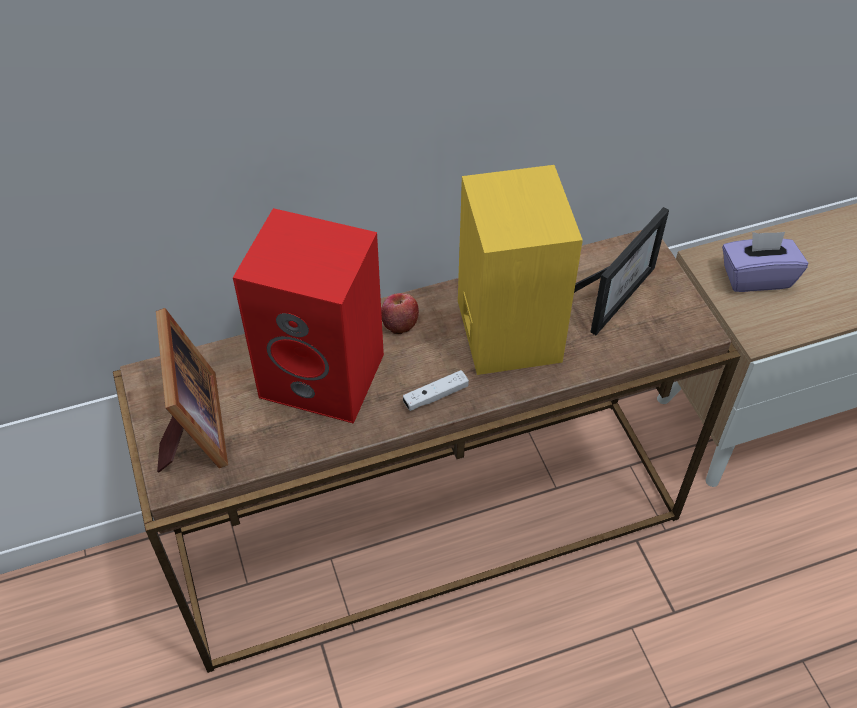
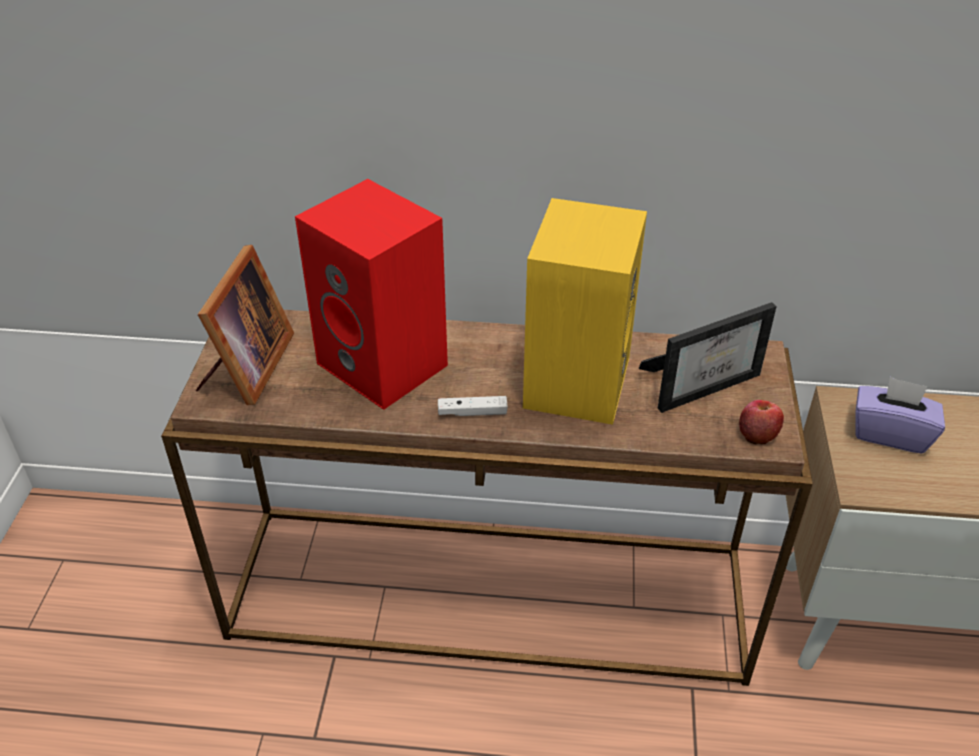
camera: 25 degrees right, 10 degrees down
(400, 323) = (479, 345): apple -> apple (757, 433)

